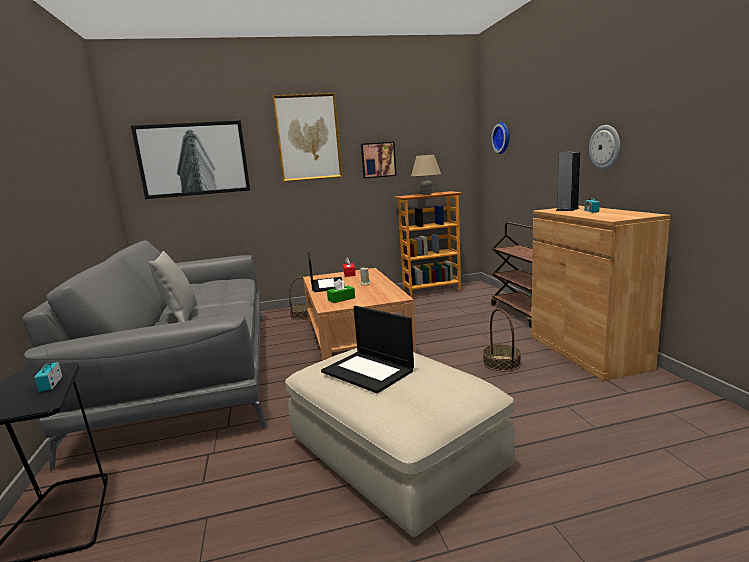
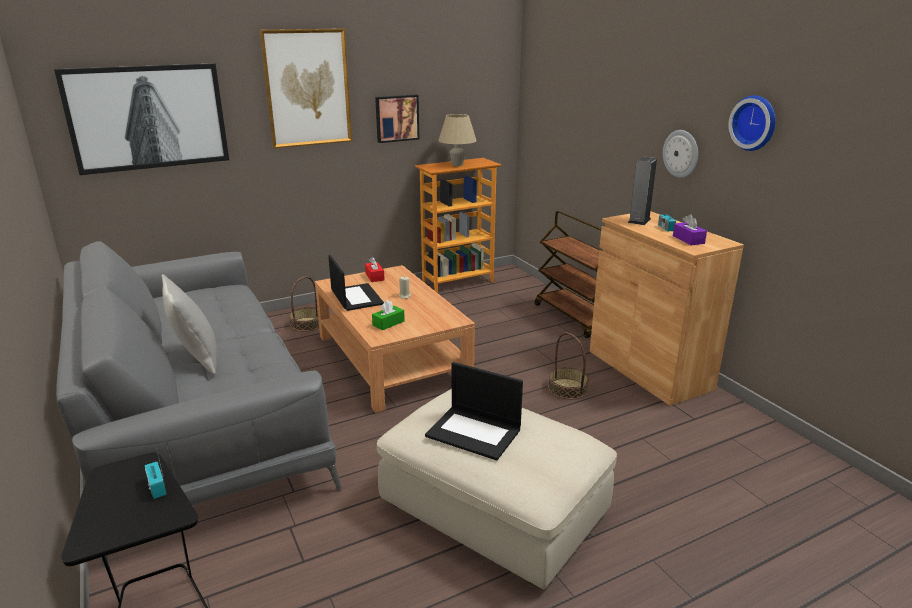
camera: 15 degrees left, 10 degrees up
(503, 138) = (553, 101): wall clock -> wall clock (755, 123)
(611, 215) = (688, 240): none -> purple tissue box

